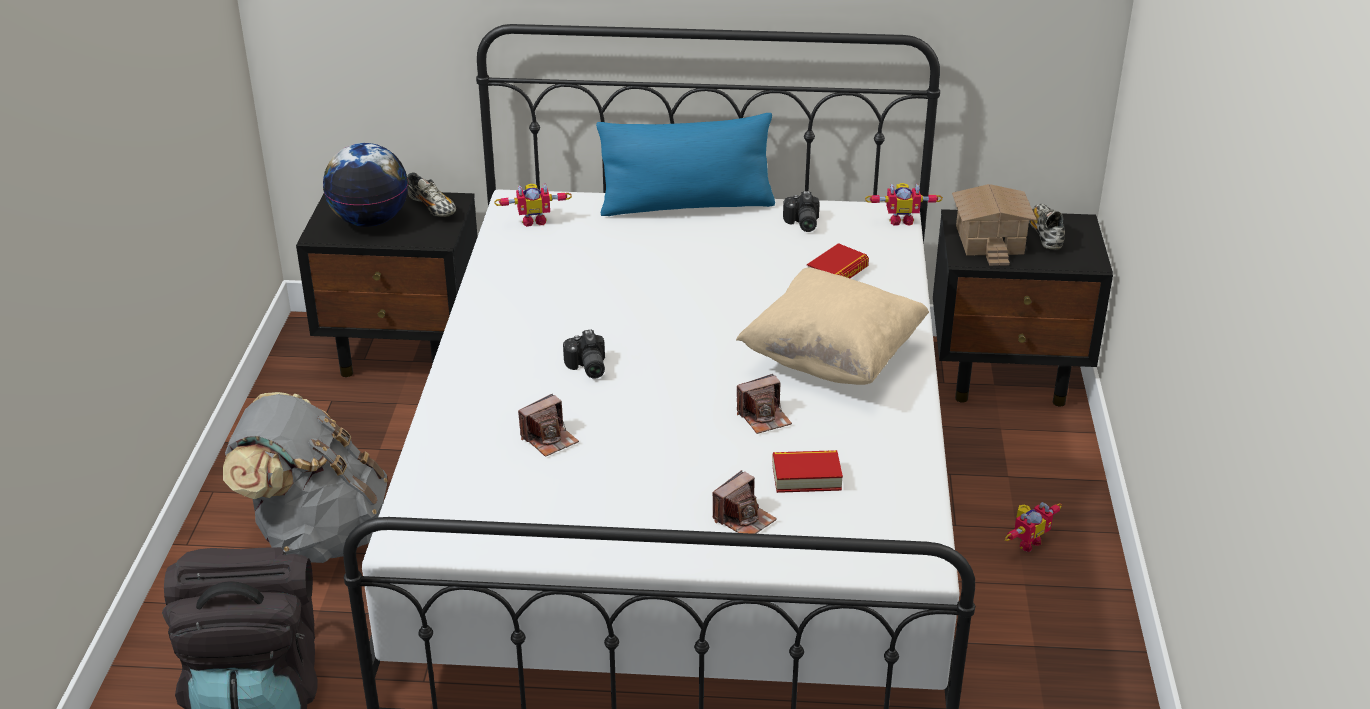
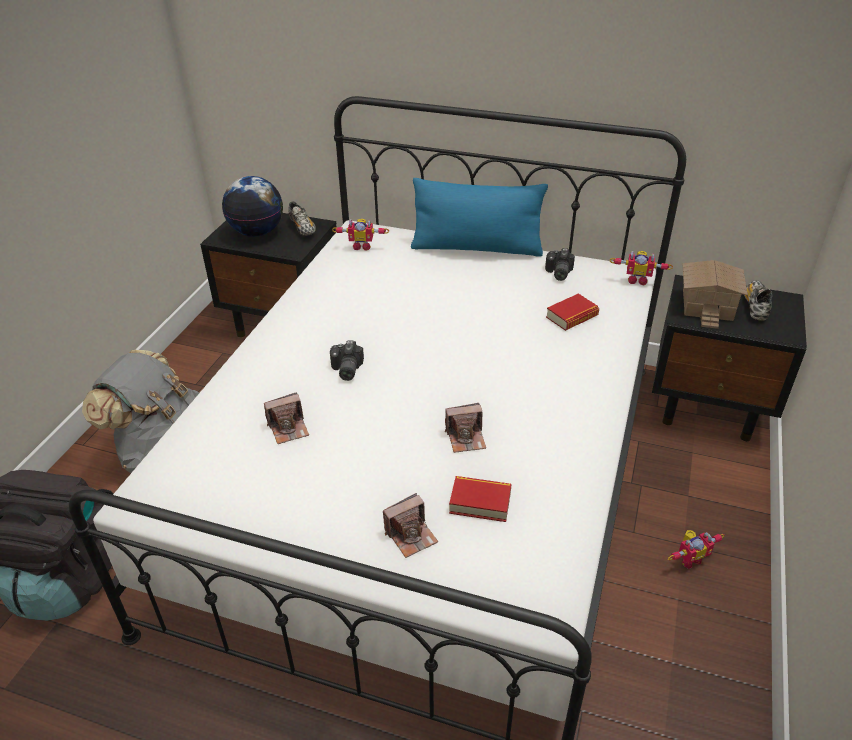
camera: 15 degrees right, 5 degrees up
(832, 359) = (542, 392): beige pillow -> none

